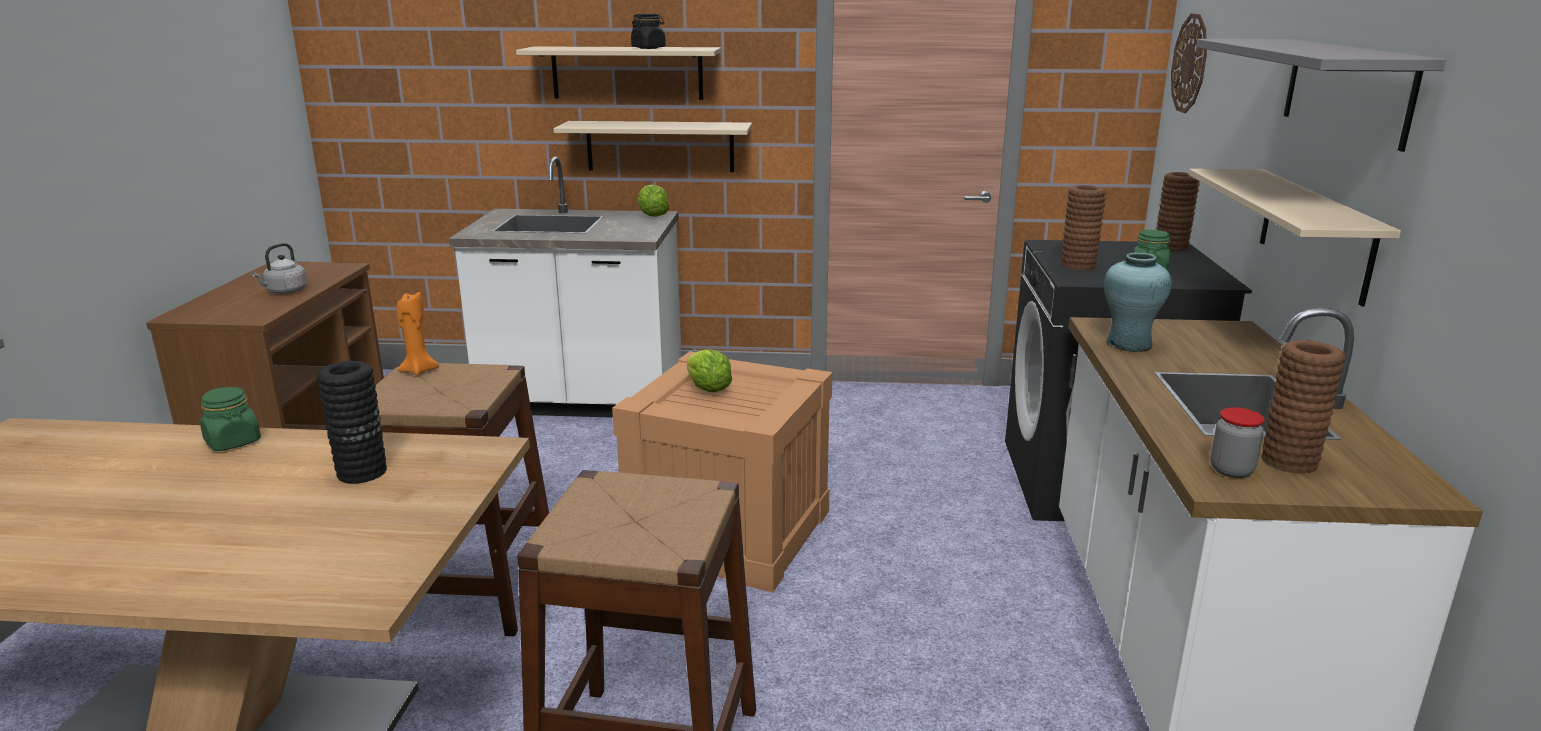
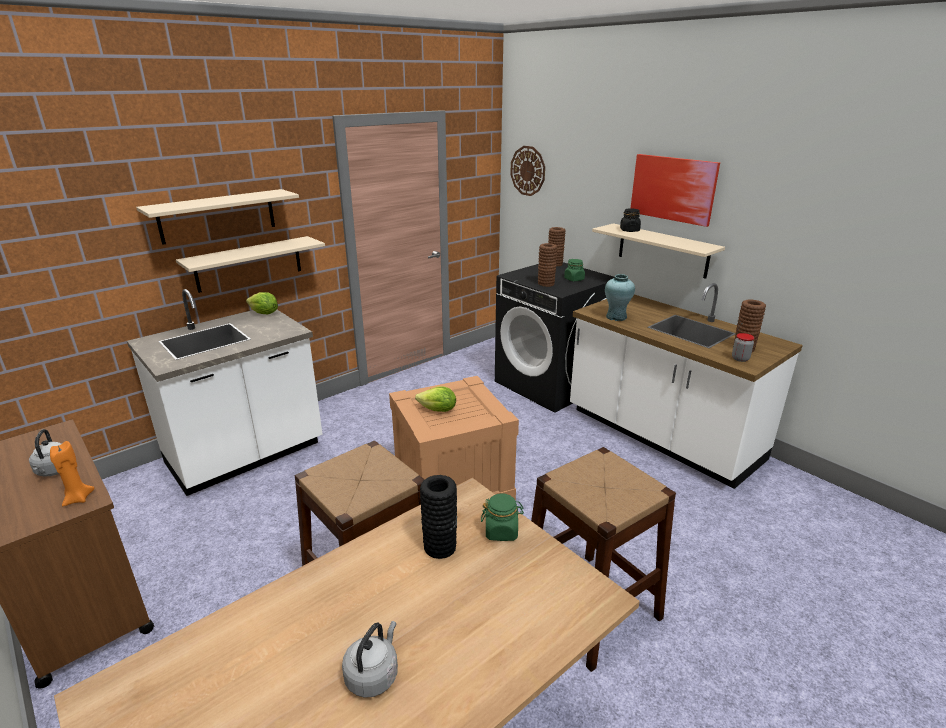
camera: 45 degrees left, 5 degrees up
(115, 521) = (373, 674): none -> grey kettle
(233, 442) = (314, 583): green jar -> green jar (501, 531)
(418, 370) = (321, 474): orange candle -> orange candle (78, 498)
(648, 48) = (243, 197): black jar -> black jar (629, 230)
(1347, 90) = (673, 189): grey shelf -> picture

